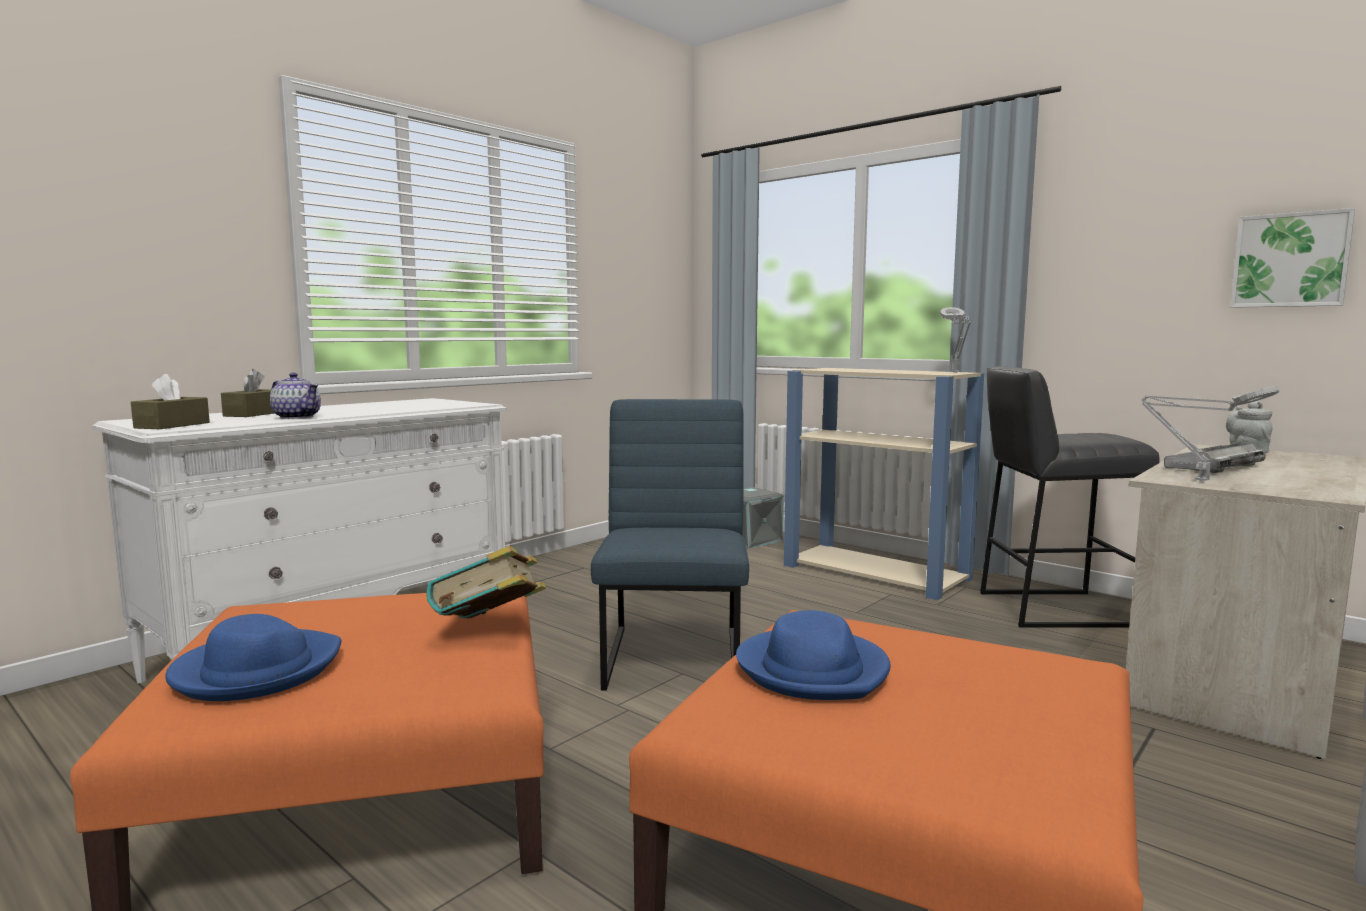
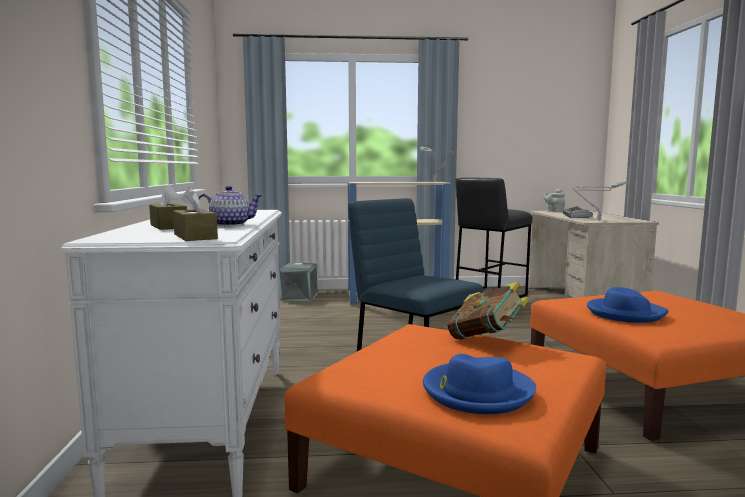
camera: 45 degrees left, 0 degrees up
(1290, 260) = (554, 130): picture -> none

